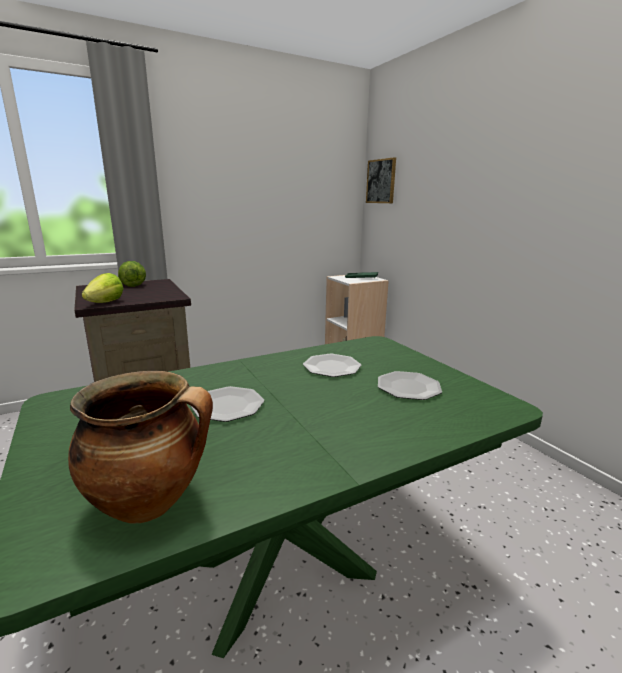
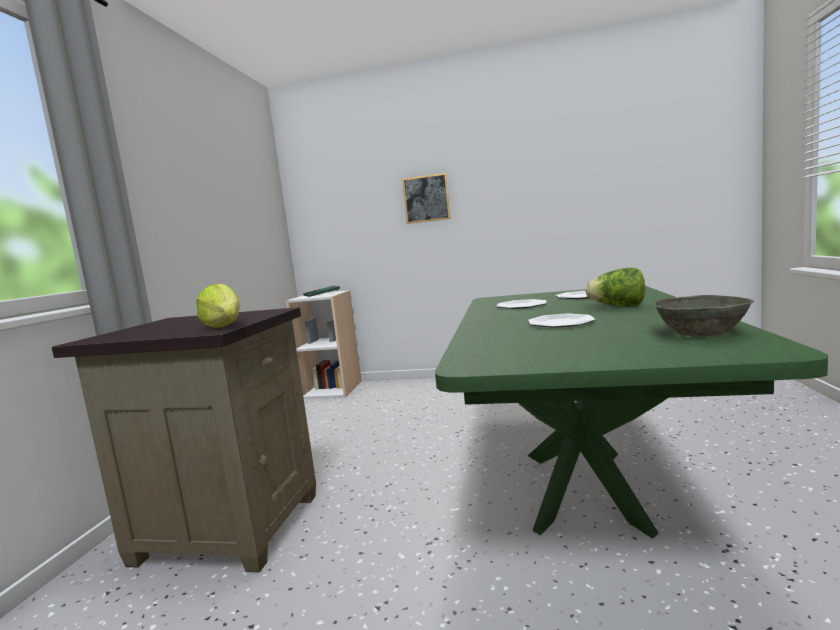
camera: 50 degrees left, 10 degrees down
(133, 285) = (153, 325): lettuce -> lettuce (618, 306)
(151, 502) = (700, 333): cooking pot -> grey bowl
(381, 181) = (313, 195): picture -> picture (426, 199)

